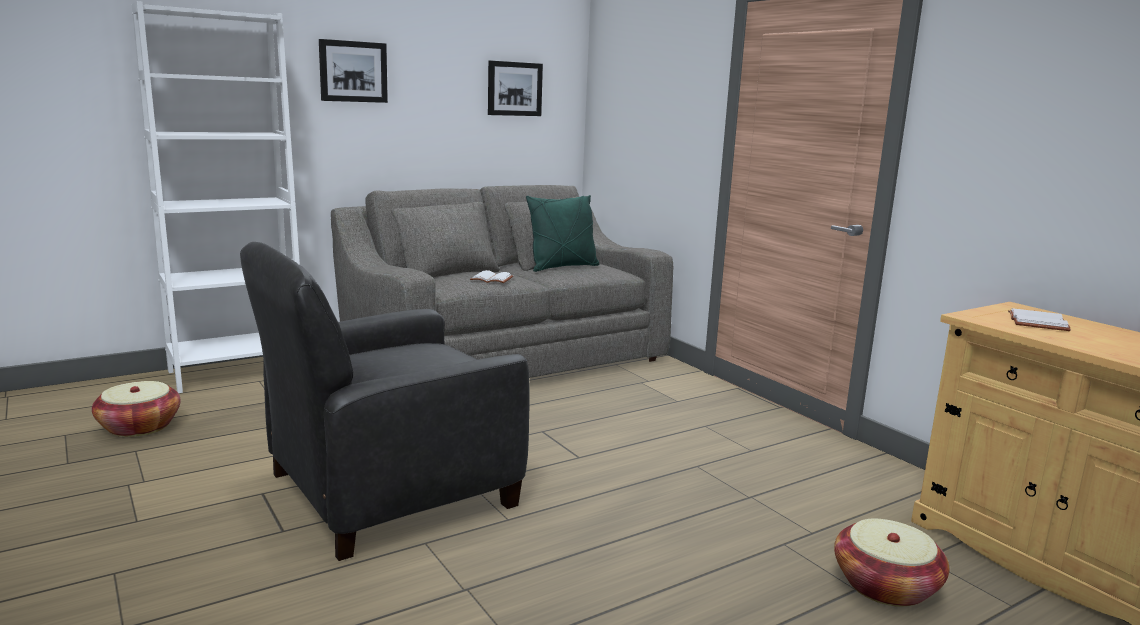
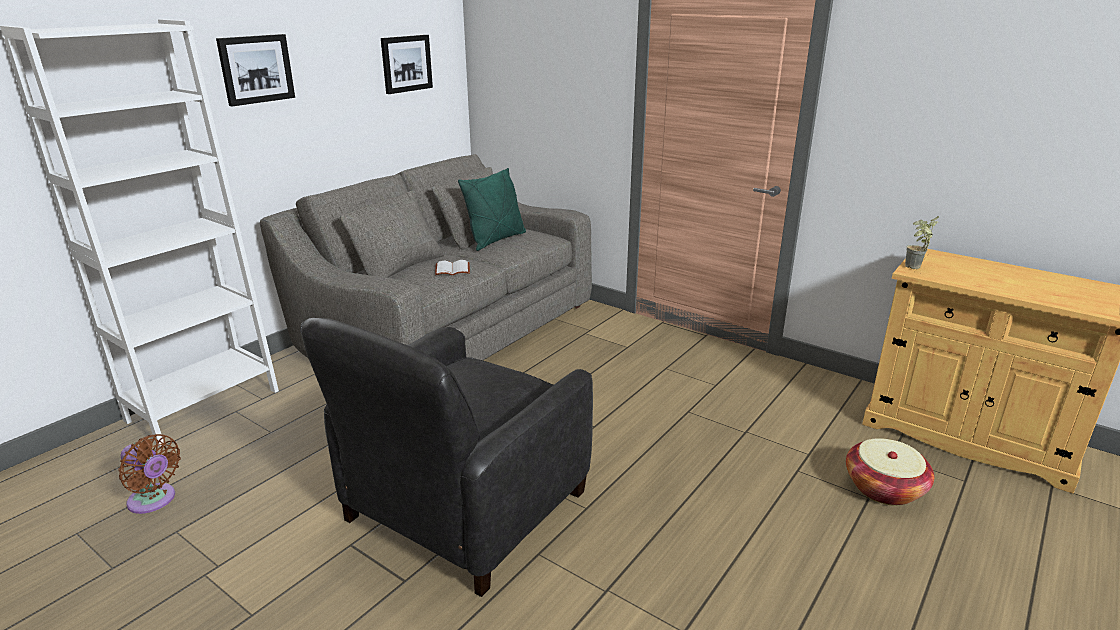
camera: 20 degrees left, 10 degrees up
(139, 427) = (154, 501): basket -> brown fan
(976, 315) = (914, 268): none -> potted plant
(1039, 323) = (958, 269): white book -> none

